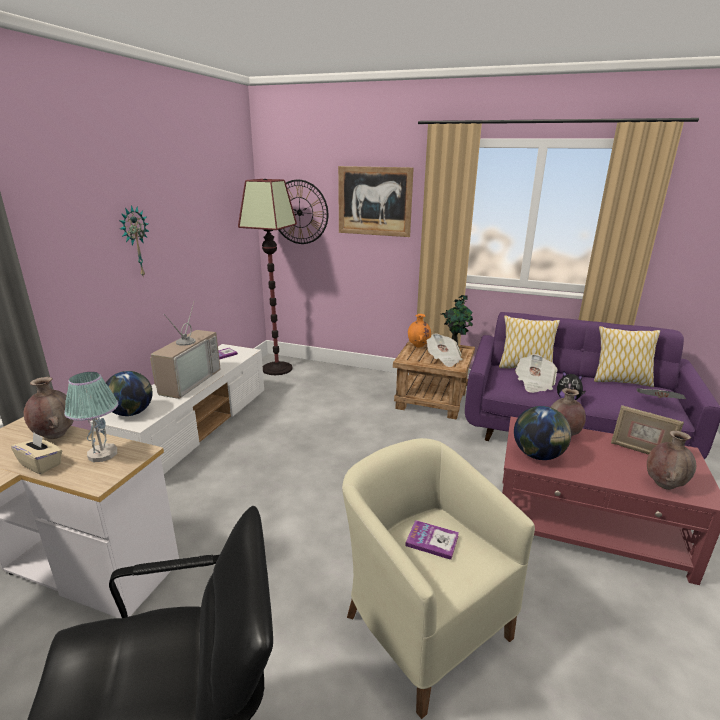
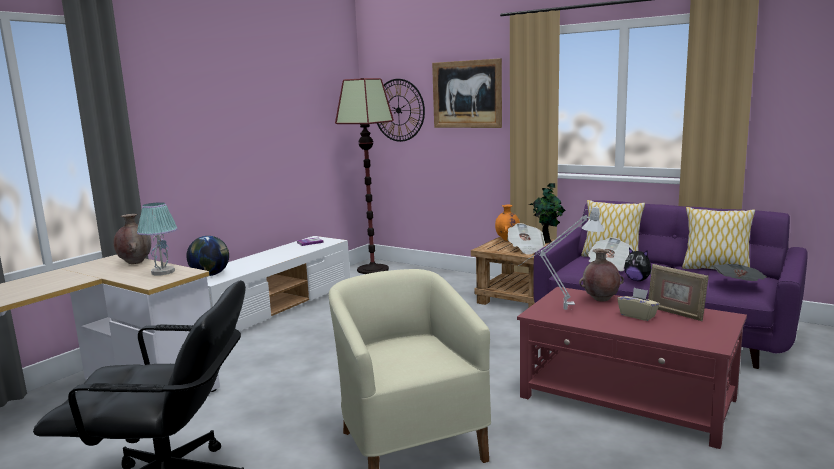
camera: 15 degrees right, 10 degrees down
(41, 464) = (118, 275): beige tissue box -> beige tissue box (637, 315)
(134, 242) = (230, 128): wall clock -> none
(187, 381) = (267, 258): television -> none
(432, 540) = (406, 348): book -> none
(538, 455) = (559, 311): globe -> grey table lamp
(664, 484) = (675, 334): brown vase -> none

